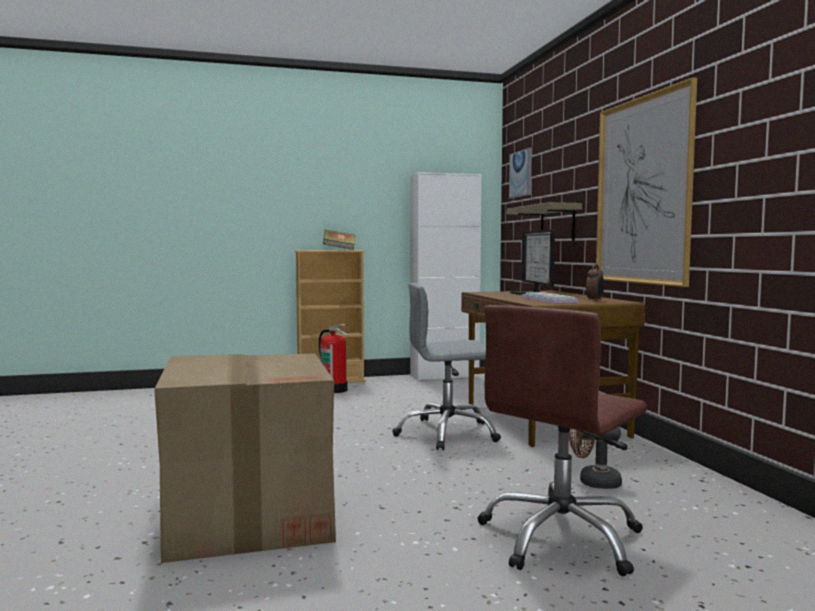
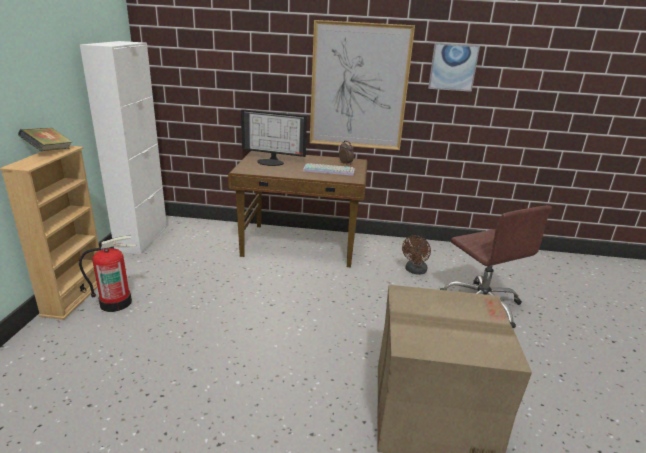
camera: 70 degrees left, 20 degrees up
(447, 433) = (304, 286): grey office chair -> none
(521, 174) = (178, 42): picture -> picture (453, 67)
(557, 223) = (248, 97): shelf -> none

